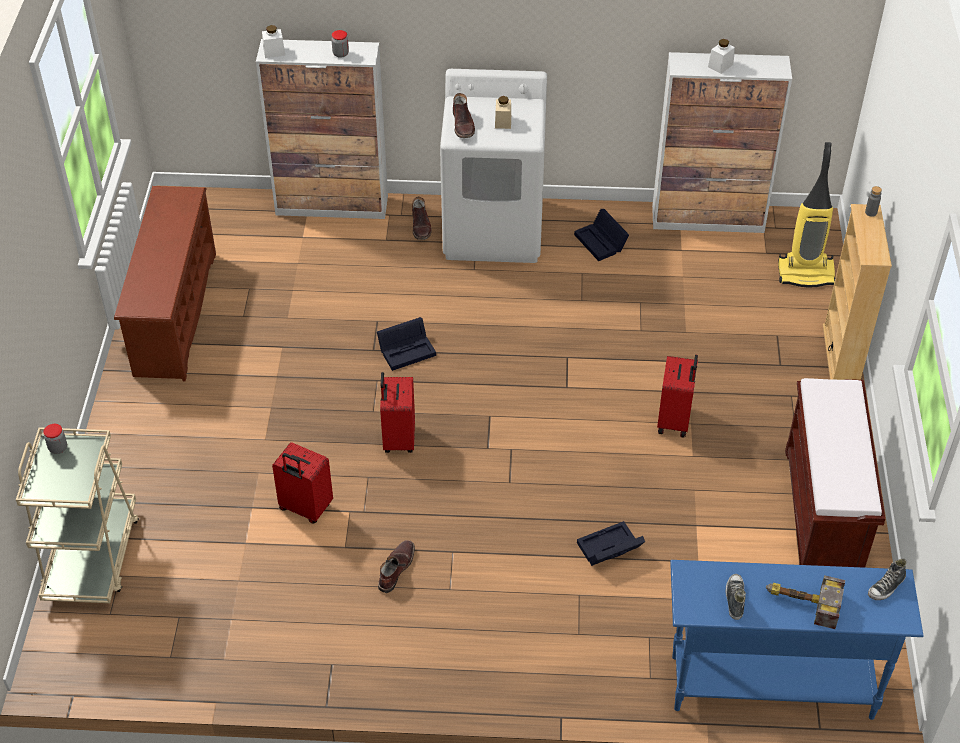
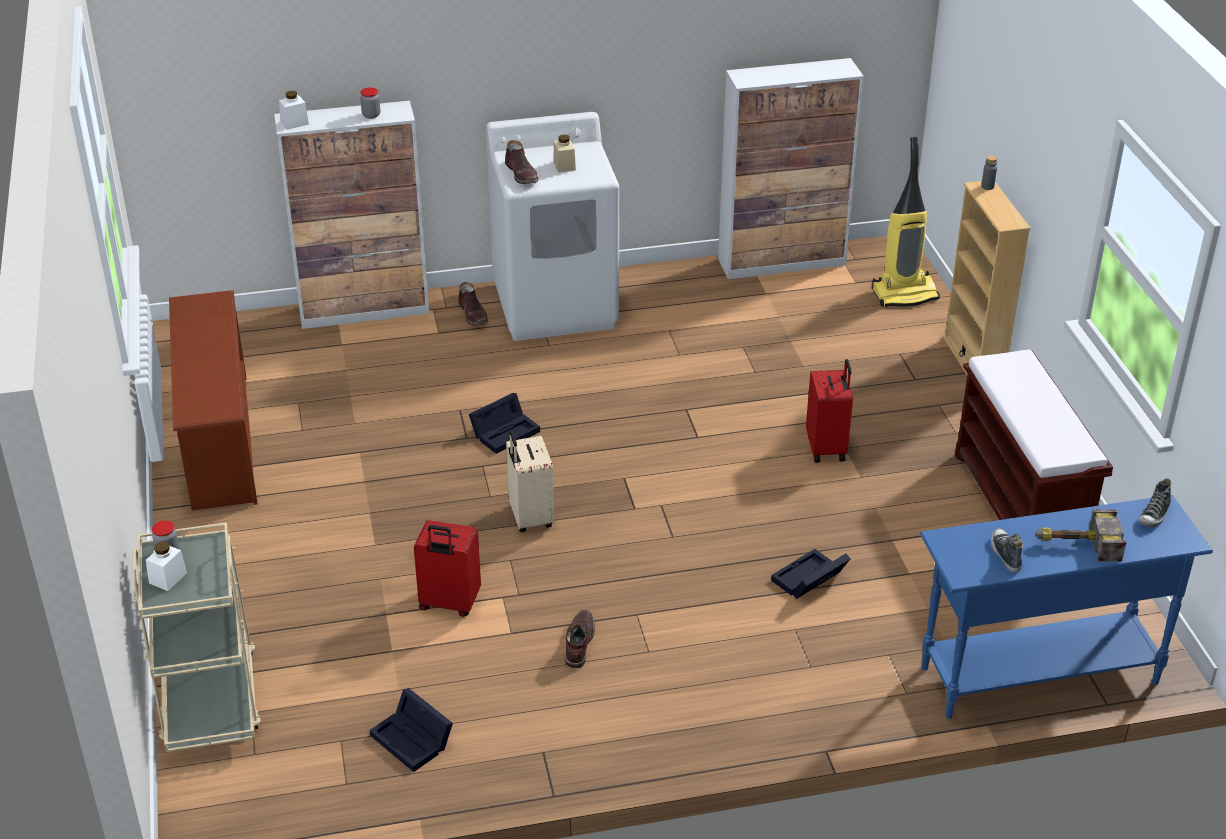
camera: 15 degrees left, 10 degrees down
(398, 439) = (529, 517): red suitcase -> beige suitcase
(602, 242) = (678, 299): black storage box -> black storage box (414, 740)
(720, 66) = (785, 74): white jar -> white jar (168, 578)

